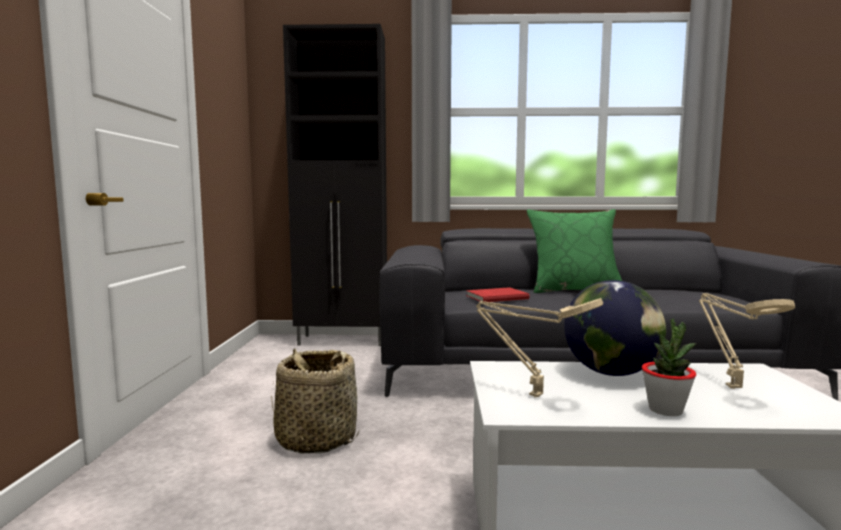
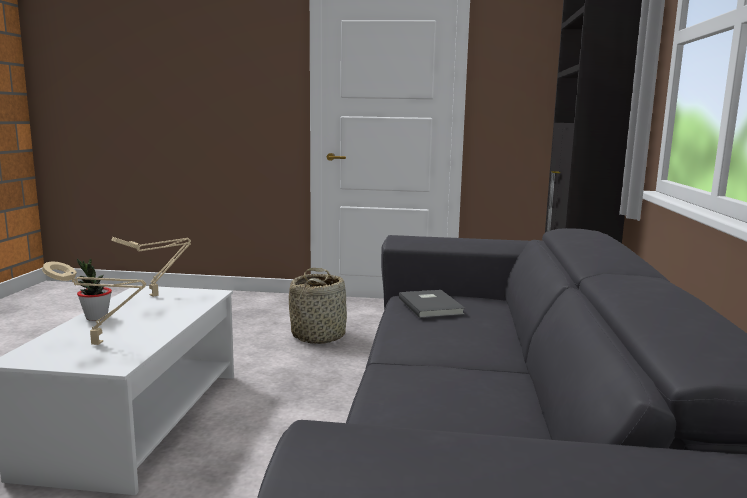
camera: 95 degrees right, 5 degrees up
(495, 297) = (431, 305): red book -> grey book
(574, 290) = (516, 358): green pillow -> none
(612, 373) = (167, 318): globe -> none

